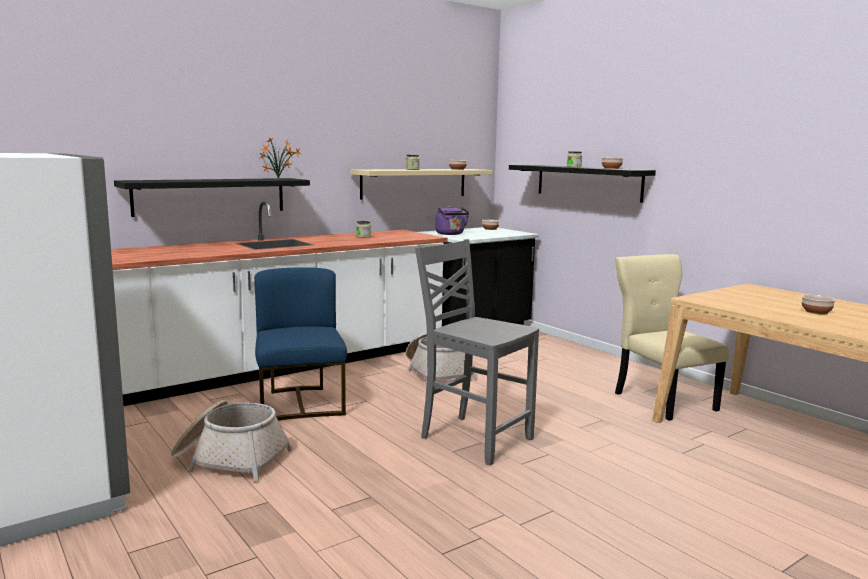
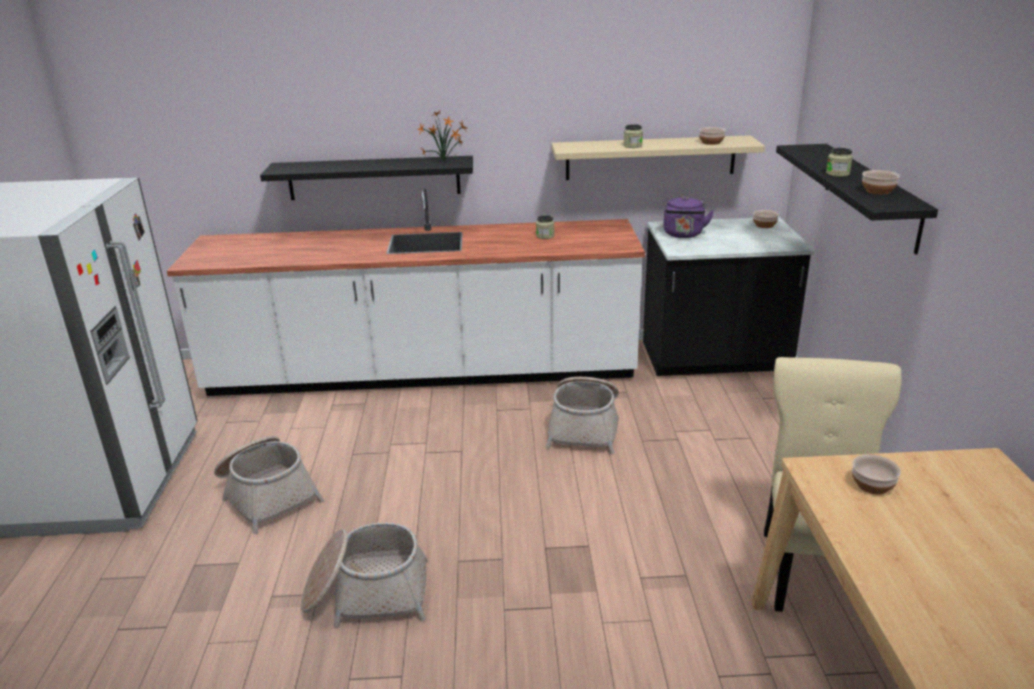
camera: 35 degrees right, 15 degrees up
(300, 403) = (399, 435): blue chair -> none
(410, 485) = (366, 593): none -> basket
(474, 438) = (502, 549): grey chair -> none
(816, 312) = (973, 571): bowl -> bowl (873, 485)

